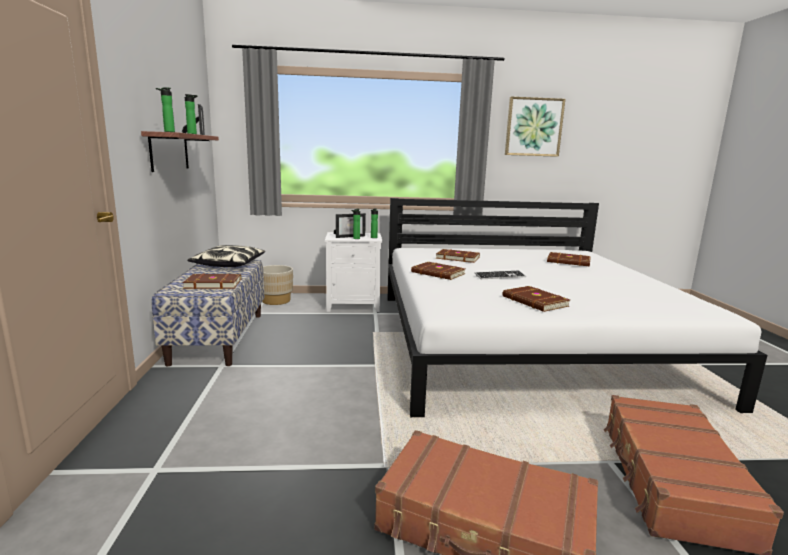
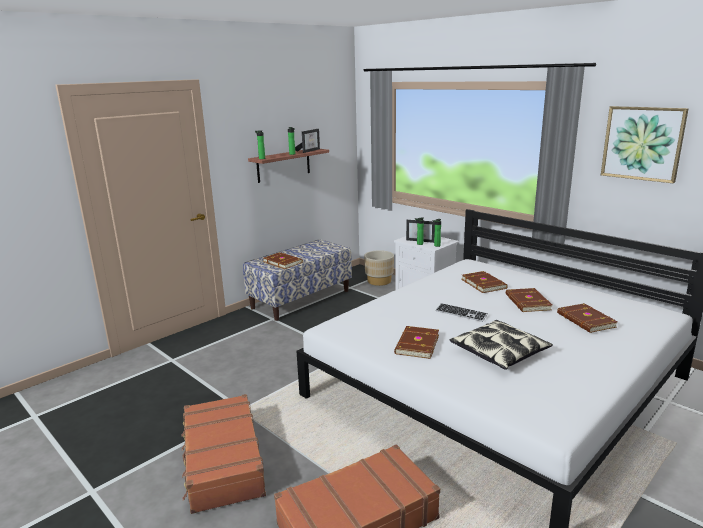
camera: 50 degrees right, 5 degrees up
(229, 264) = (323, 247): pillow -> pillow (499, 352)
(438, 273) = (419, 295): brown book -> brown book (527, 302)

